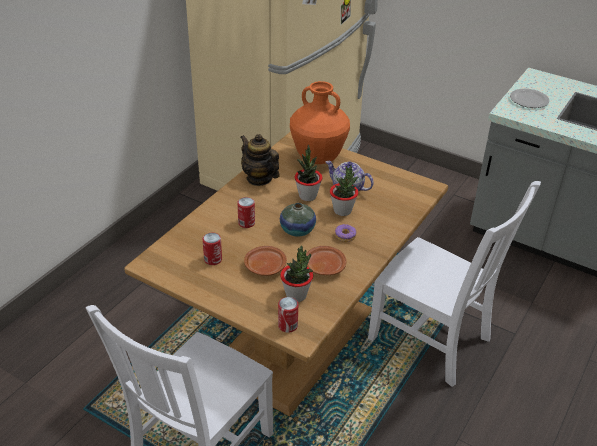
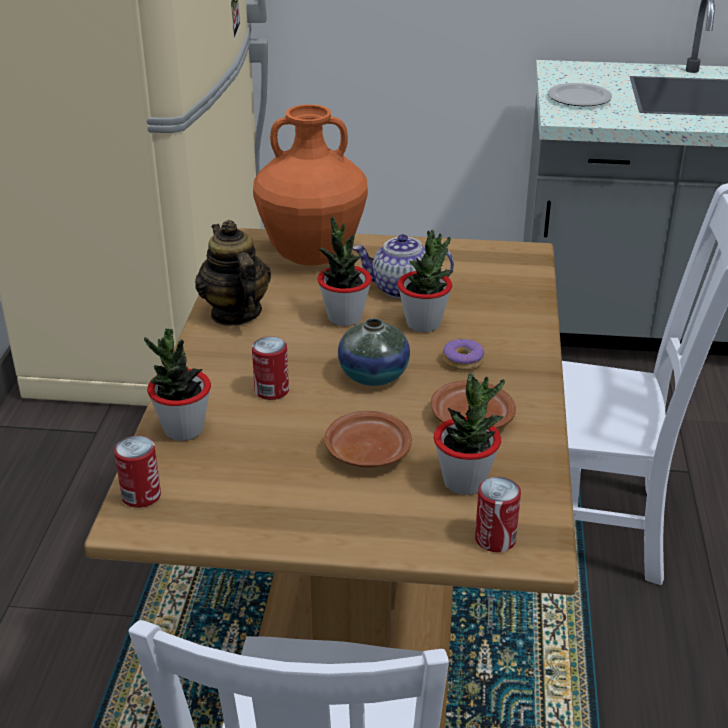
camera: 25 degrees left, 5 degrees down
(196, 229) = (183, 430): none -> potted plant
(213, 259) = (259, 471): can -> can (141, 496)
(259, 178) = (235, 313): teapot -> teapot turned 45 degrees clockwise

